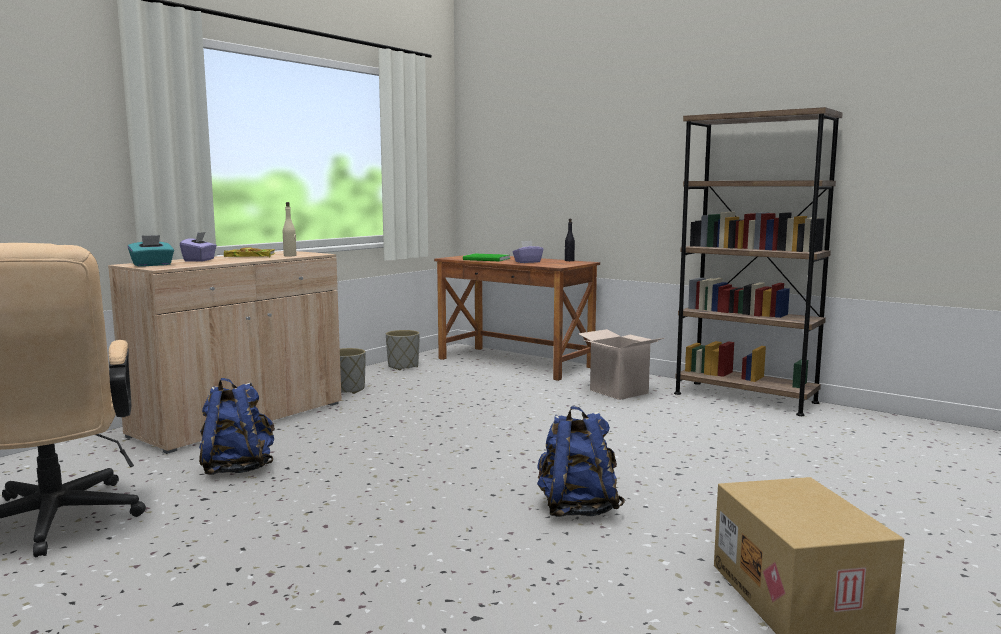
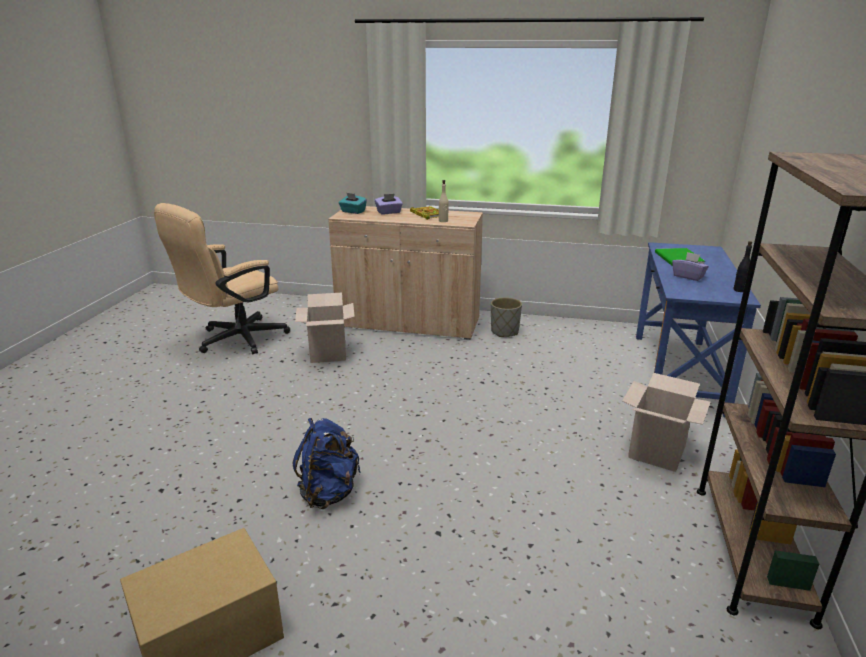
camera: 65 degrees right, 15 degrees up
(238, 469) = (328, 353): blue backpack -> cardboard box
(403, 366) = (591, 331): grey planter -> none
(515, 363) = (678, 373): brown desk -> blue desk

